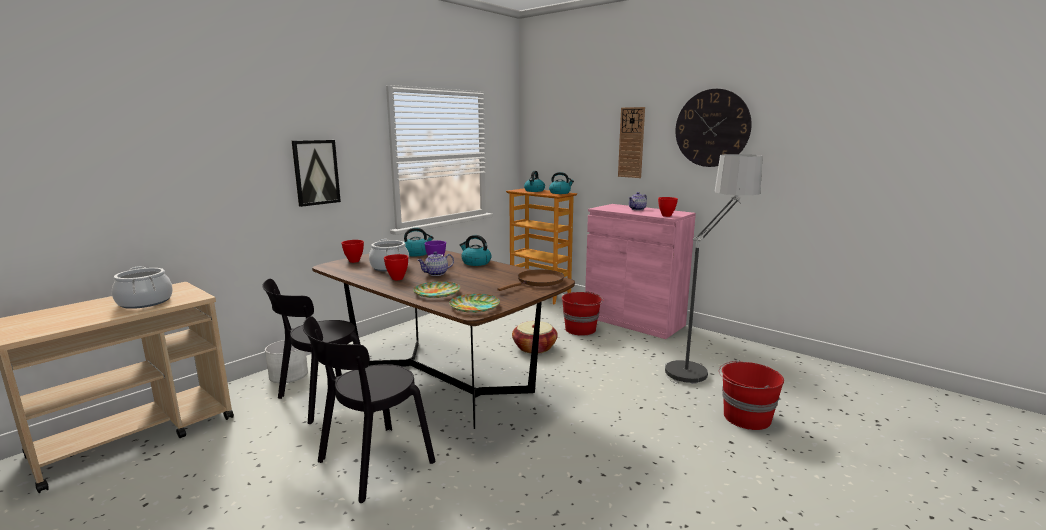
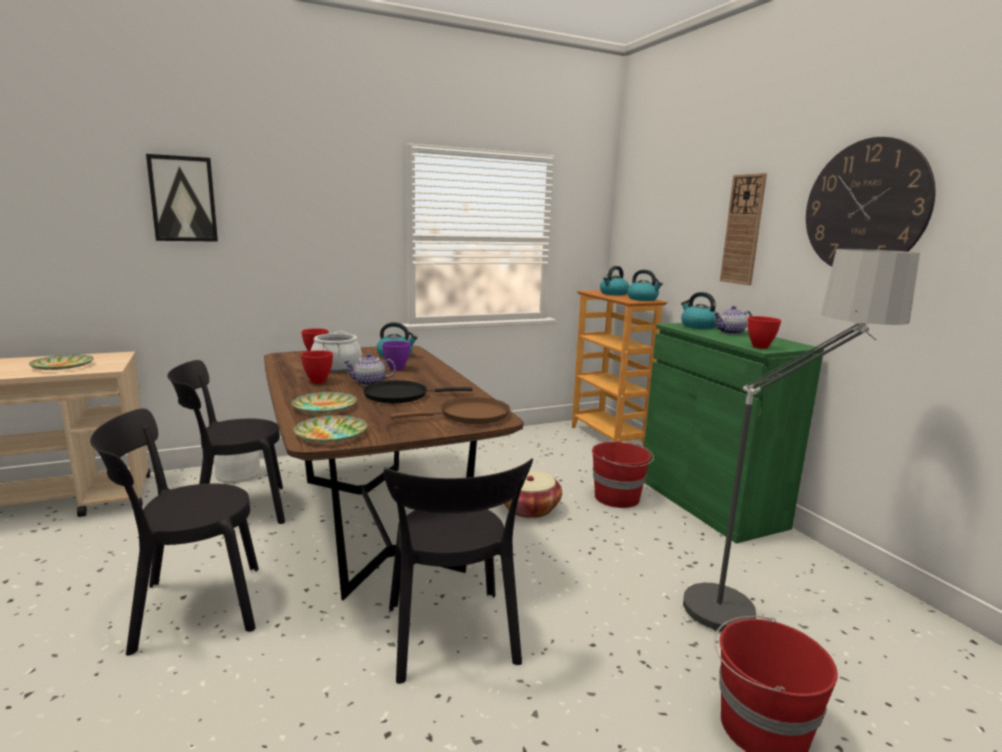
camera: 25 degrees right, 0 degrees up
(145, 302) = (63, 366): cooking pot -> plate
(316, 172) = (302, 245): picture -> picture (183, 199)
(473, 278) = (400, 396): none -> black frying pan
(475, 263) = (439, 377): kettle -> kettle (698, 326)
(565, 428) = (452, 639): none -> black chair
(634, 321) = (710, 503): pink cabinet -> green cabinet

